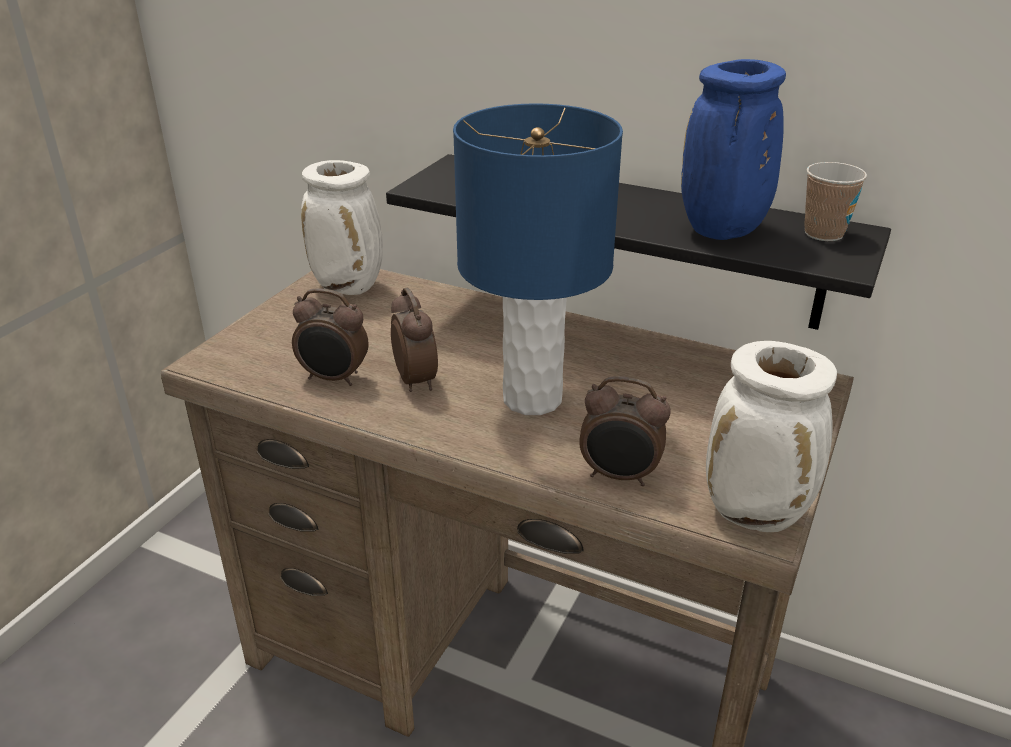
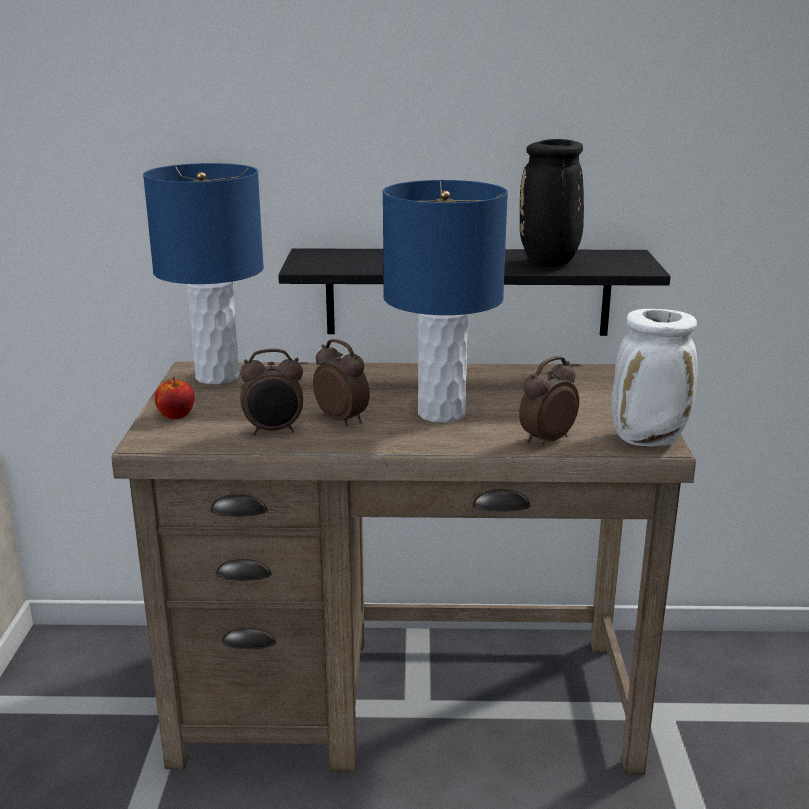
camera: 25 degrees left, 10 degrees down
(262, 333) = (176, 416): none -> apple
(350, 287) = (218, 376): white vase -> blue table lamp
(619, 476) = (545, 440): alarm clock -> alarm clock turned 150 degrees clockwise
(722, 232) = (549, 263): blue vase -> black vase
(823, 233) = (612, 256): cup -> none

